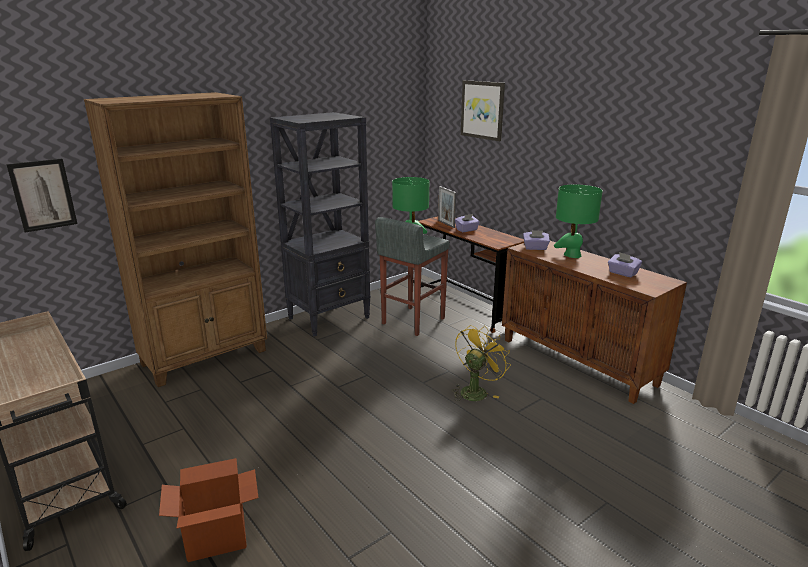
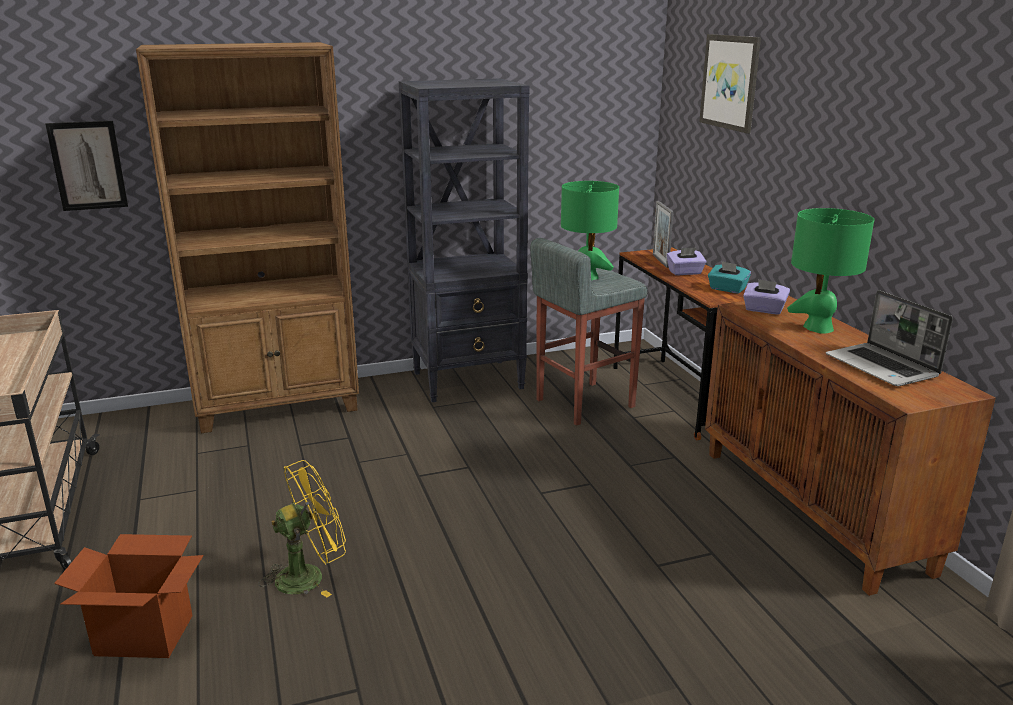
camera: 20 degrees right, 0 degrees up
(476, 390) = (613, 520): yellow fan -> yellow fan (309, 575)
(499, 237) = (727, 289): none -> turquoise tissue box
(622, 273) = (883, 367): purple tissue box -> laptop

